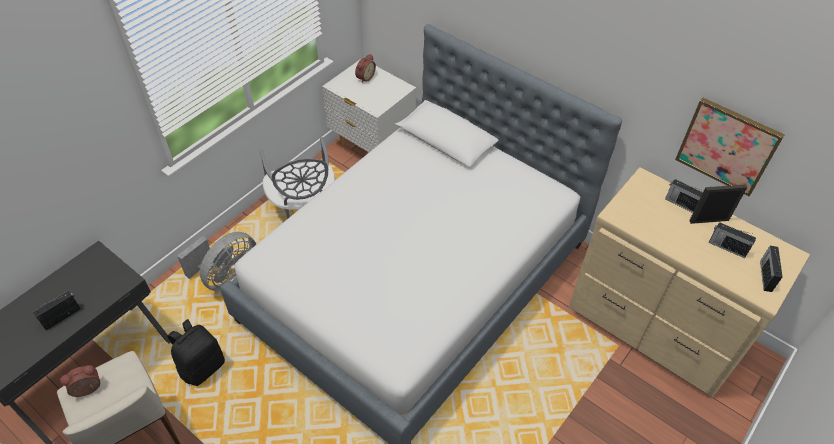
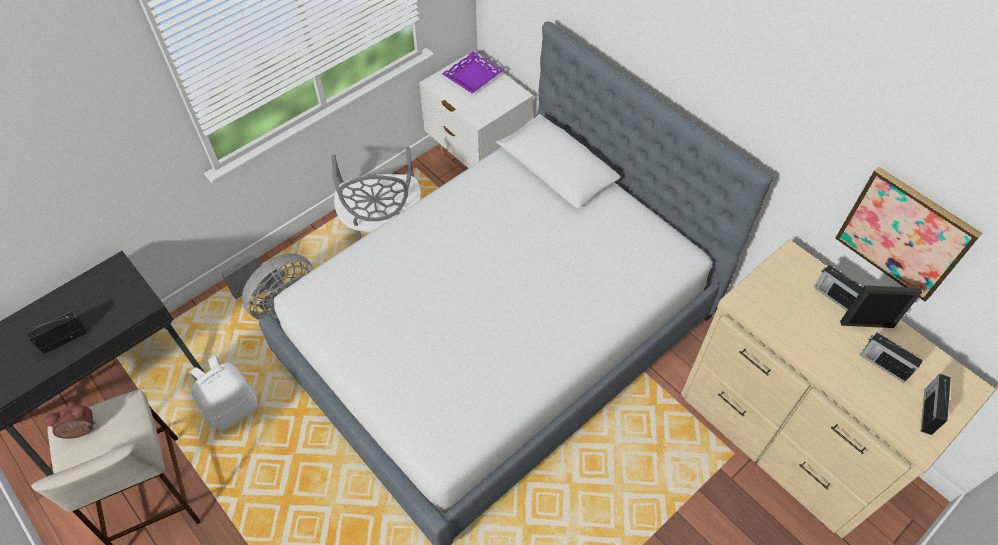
camera: 10 degrees right, 5 degrees up
(202, 366) = (232, 408): black backpack -> white backpack
(364, 77) = (472, 76): alarm clock -> purple tray

